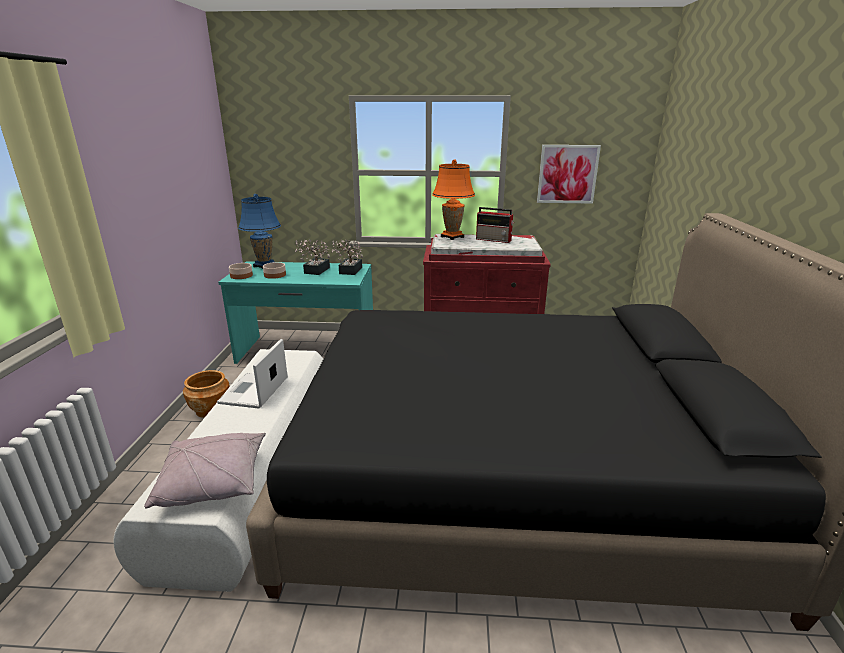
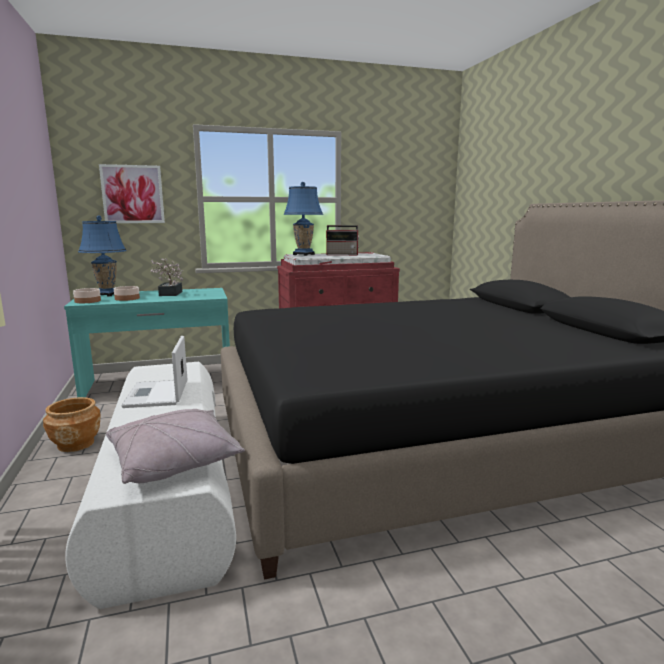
camera: 20 degrees left, 10 degrees down
(349, 271) = (206, 292): potted plant -> none
(452, 237) = (303, 254): orange table lamp -> blue table lamp
(567, 174) = (391, 200): picture -> picture (132, 194)

